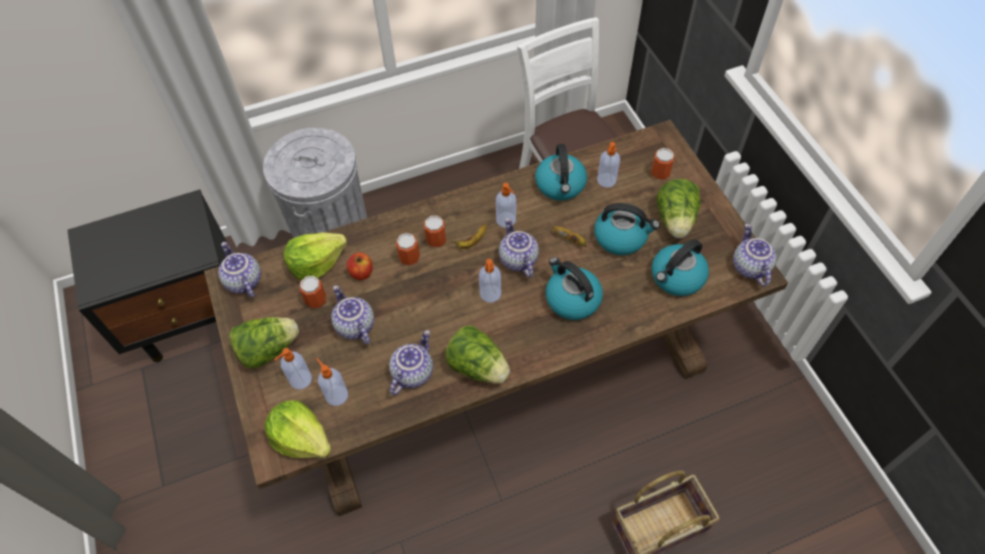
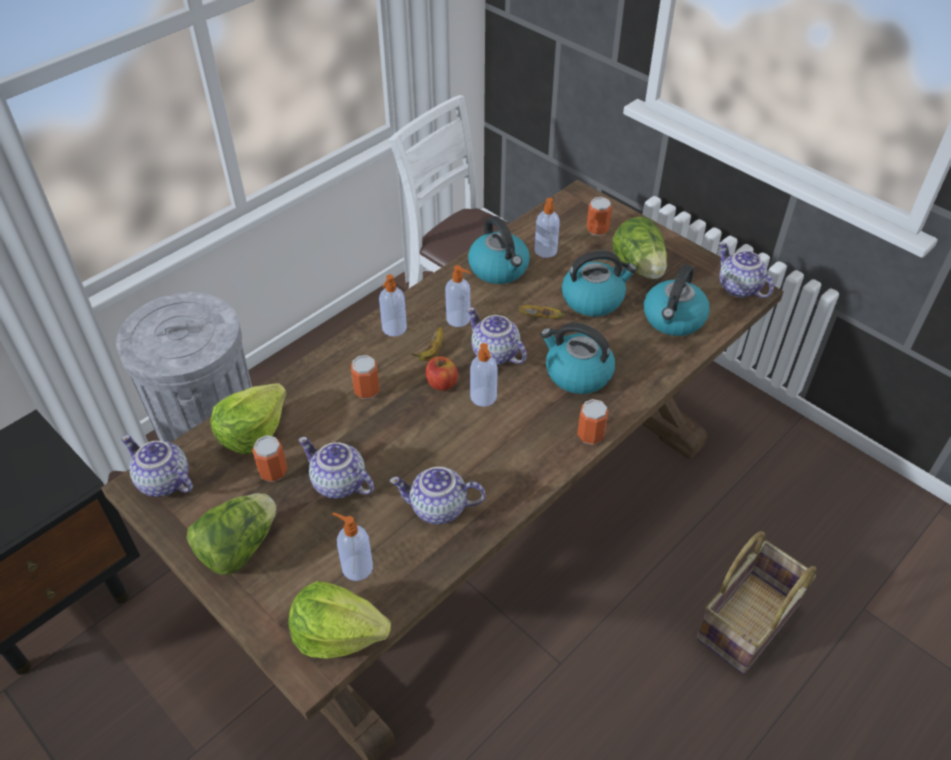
camera: 25 degrees left, 10 degrees down
(300, 380) = (299, 567): soap dispenser -> soap dispenser (394, 329)
(361, 272) = (315, 424): apple -> apple (441, 383)
(412, 372) = (438, 509): teapot -> teapot turned 90 degrees counterclockwise
(436, 240) = (389, 363): can -> can (590, 435)
(478, 366) = (513, 476): lettuce -> none

